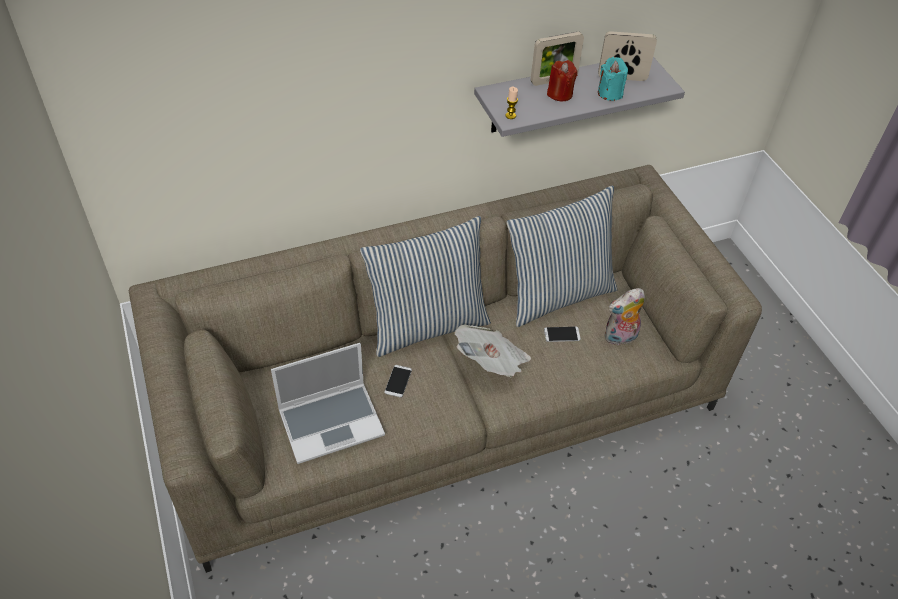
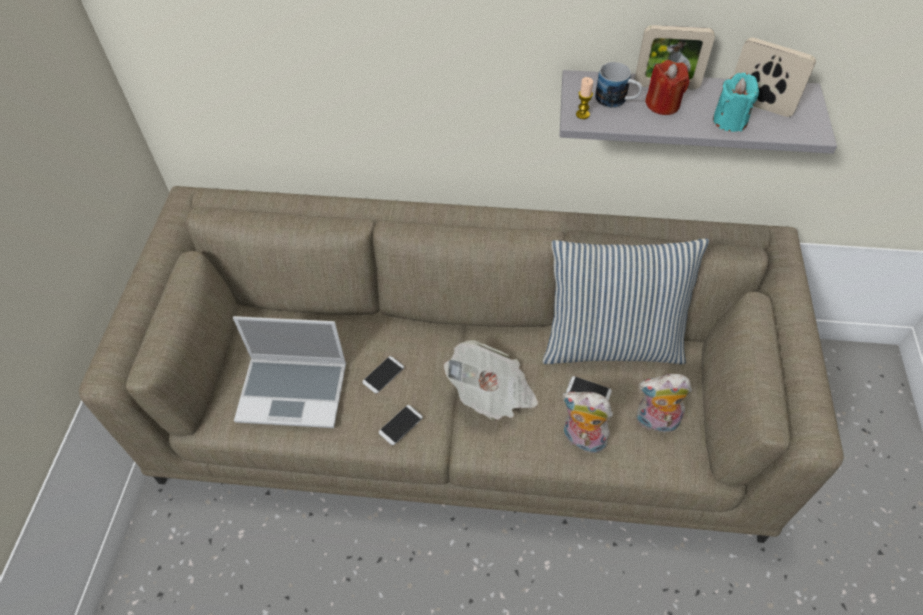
camera: 30 degrees right, 5 degrees up
(427, 324) = (450, 324): pillow -> none
(435, 412) = (400, 425): none -> phone
(527, 100) = (617, 101): none -> mug
(576, 370) = (582, 440): none -> plush toy

